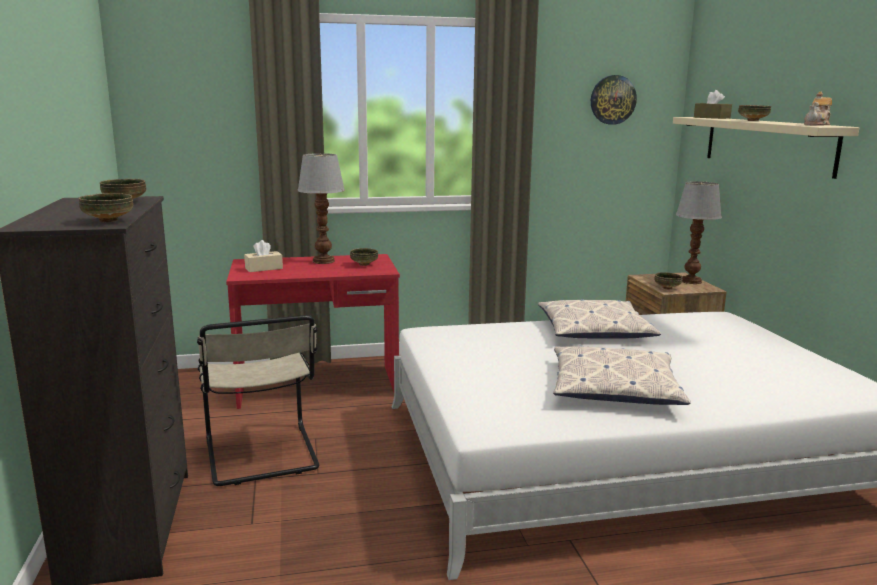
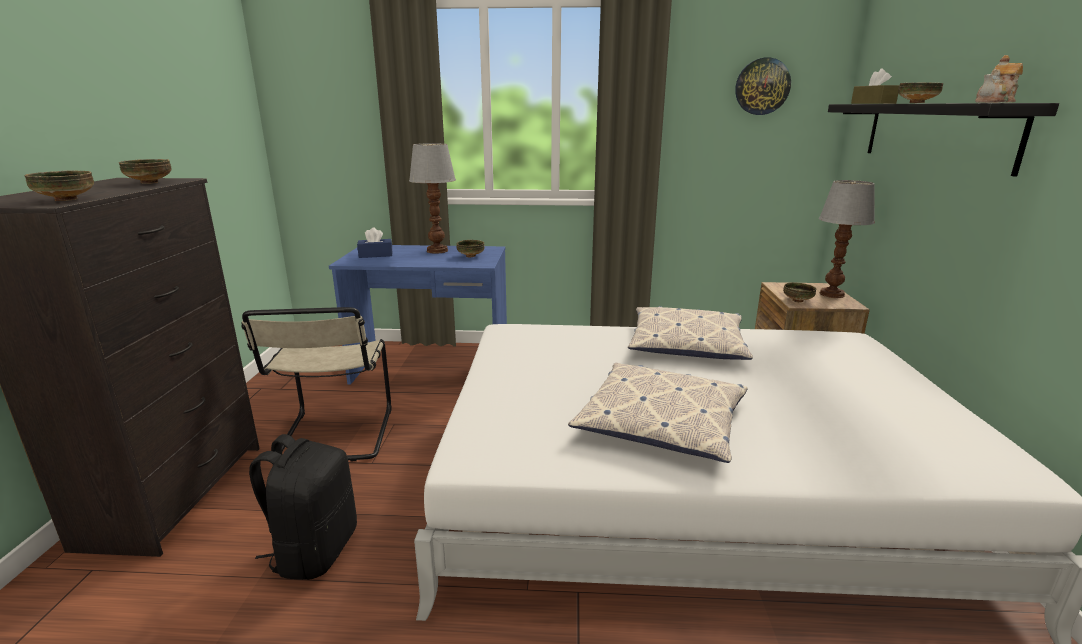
camera: 15 degrees right, 5 degrees up
(264, 268) = (375, 255): beige tissue box -> blue tissue box
(317, 547) = (314, 550): none -> black backpack
(318, 387) = (432, 369): red desk -> blue desk
(767, 144) = (935, 133): beige shelf -> black shelf

